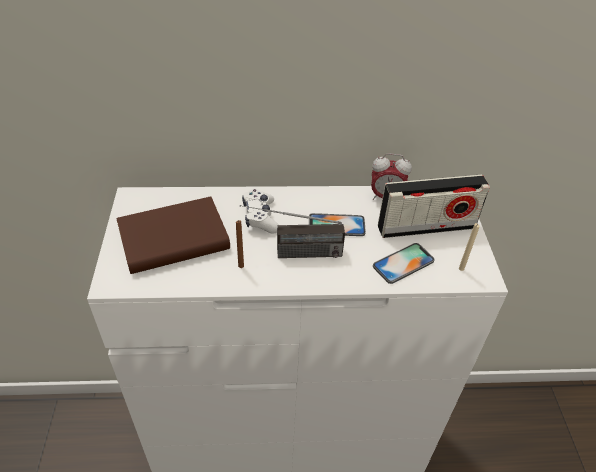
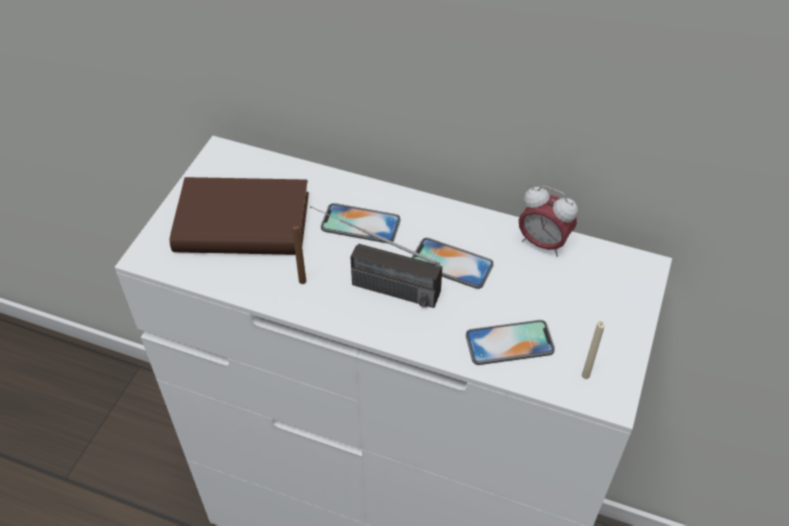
camera: 25 degrees right, 5 degrees up
(260, 217) = (360, 224): white game controller -> phone
(426, 227) = (573, 302): radio -> none

